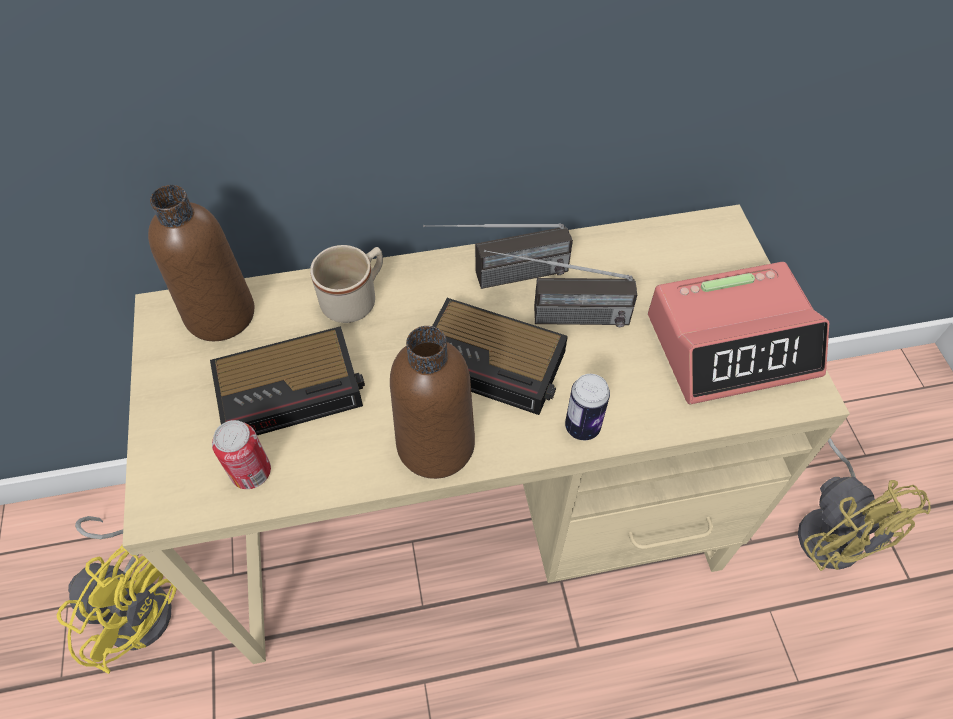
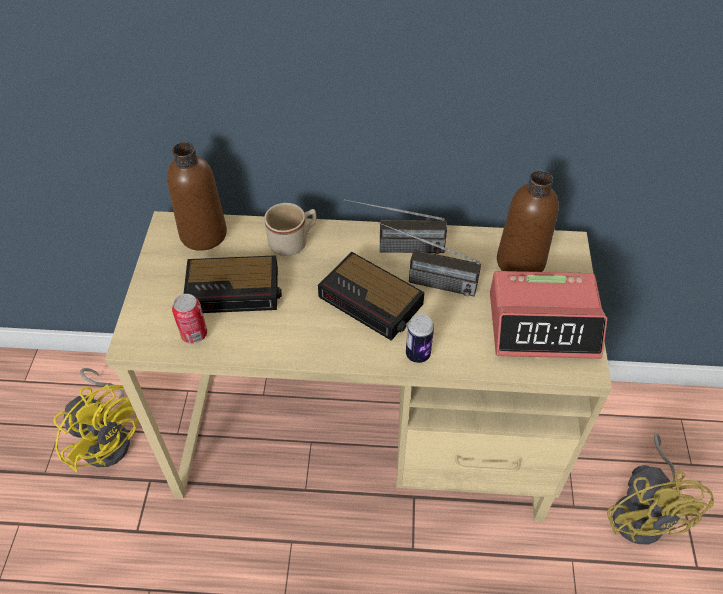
camera: 15 degrees right, 5 degrees down
(435, 444) = (316, 343): brown bottle -> brown bottle (520, 262)

